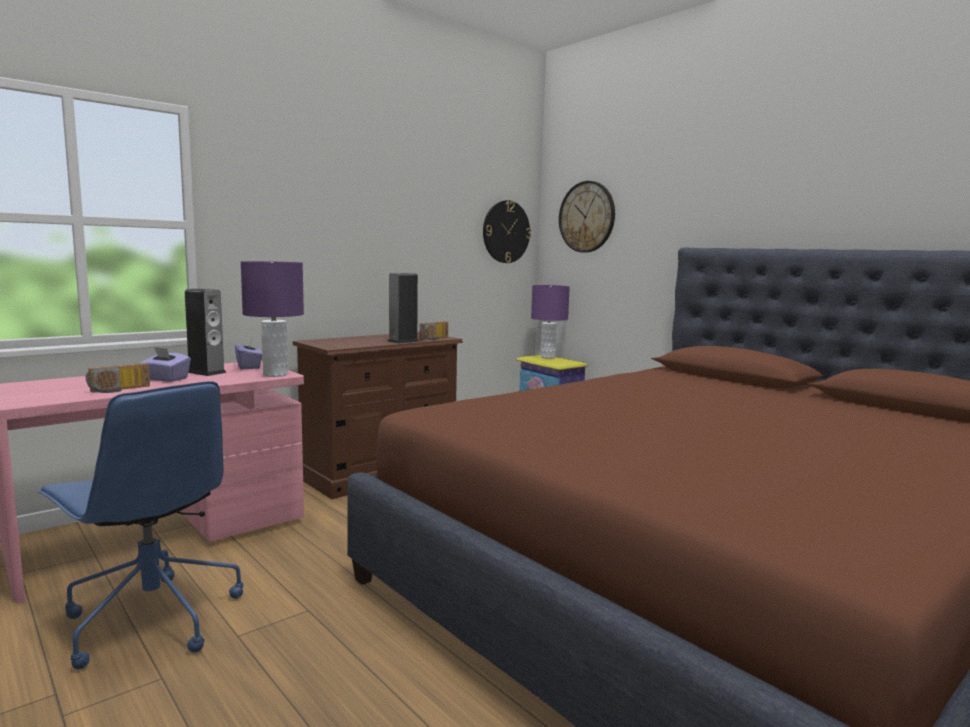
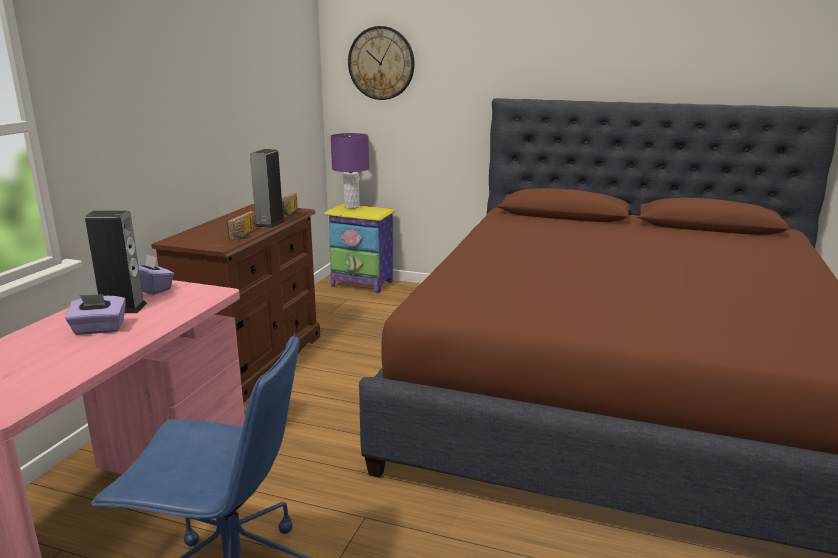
camera: 30 degrees left, 10 degrees up
(120, 390) = (84, 358): radio -> radio (245, 235)
(276, 374) = (208, 294): purple table lamp -> none
(506, 232) = (299, 81): wall clock -> none

